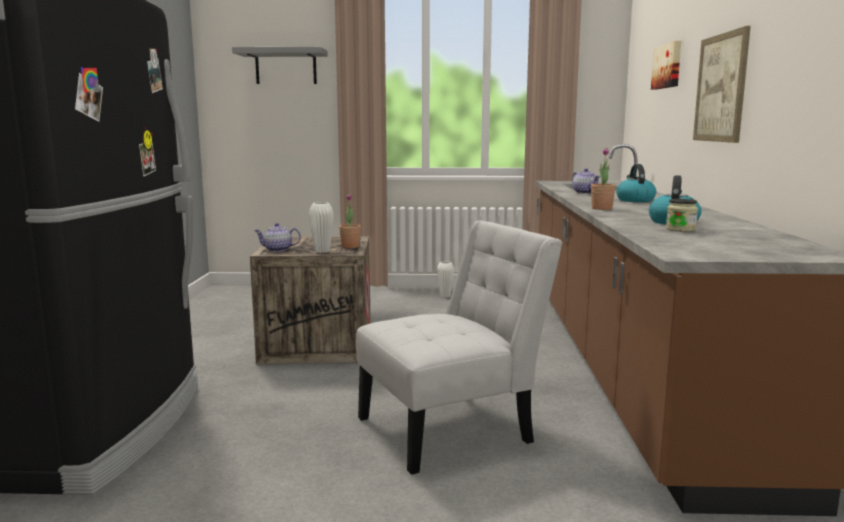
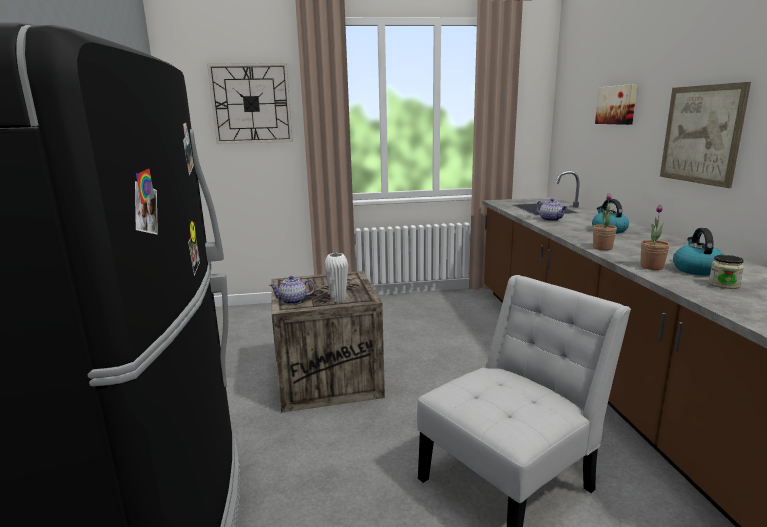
camera: 10 degrees left, 5 degrees up
(286, 67) = (251, 104): grey shelf -> wall clock
(350, 246) = (359, 289): potted plant -> potted plant (651, 267)
(445, 296) = (410, 304): white vase -> none

